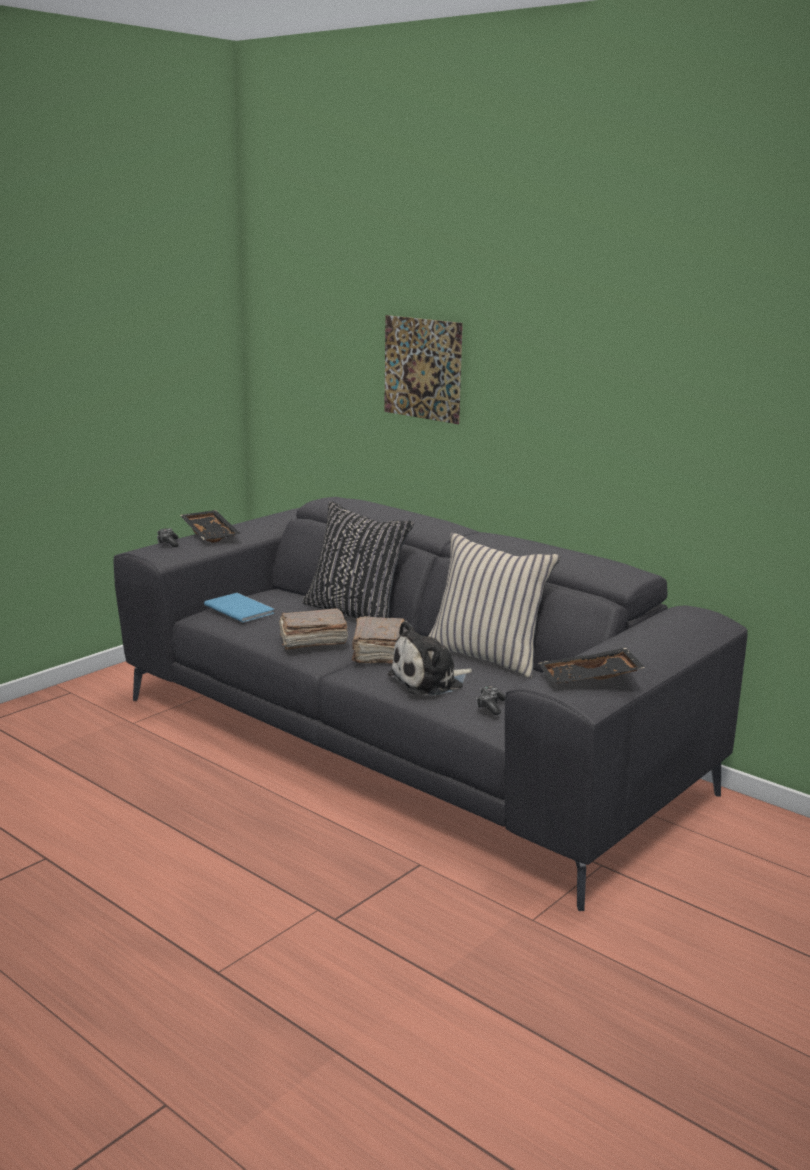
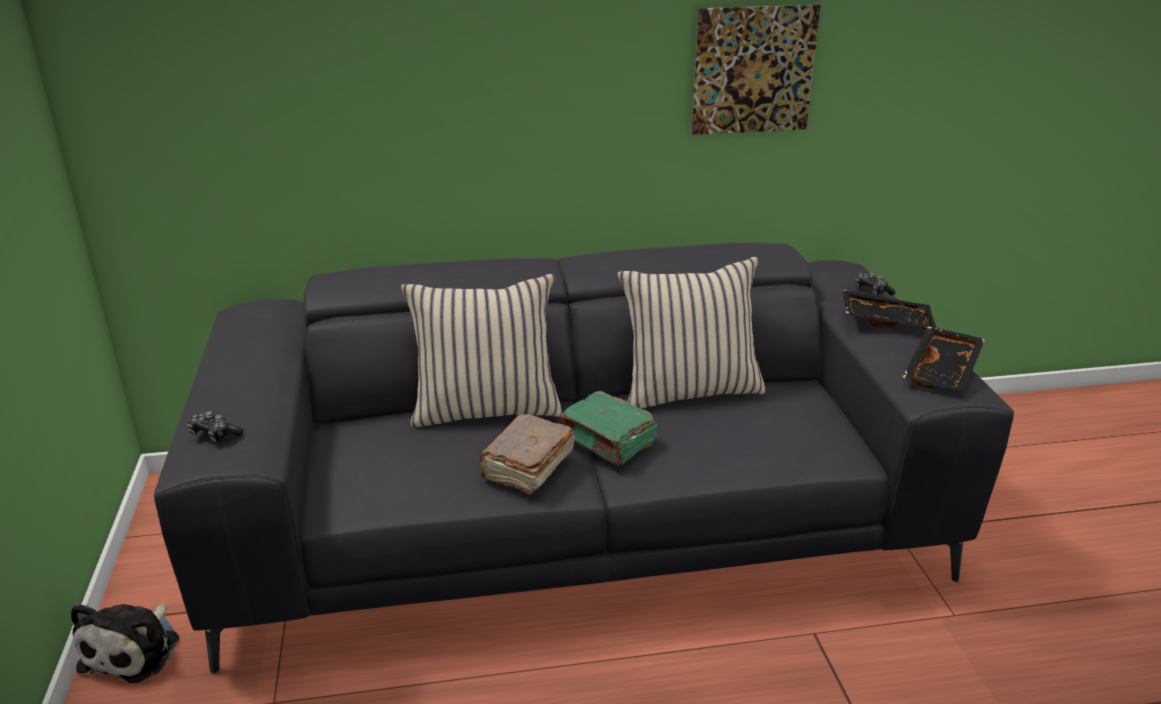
camera: 50 degrees left, 10 degrees up
(211, 534) = (235, 392): black tray -> black tray (886, 320)
(239, 608) = (365, 473): blue book -> none
(356, 613) = (486, 409): black pillow -> beige pillow
(378, 652) = (608, 441): brown book -> green book
(422, 368) = (425, 77): picture -> picture (754, 70)
(430, 681) = (715, 446): plush toy -> plush toy (134, 650)
(490, 706) = (808, 441): game controller -> game controller (872, 291)

